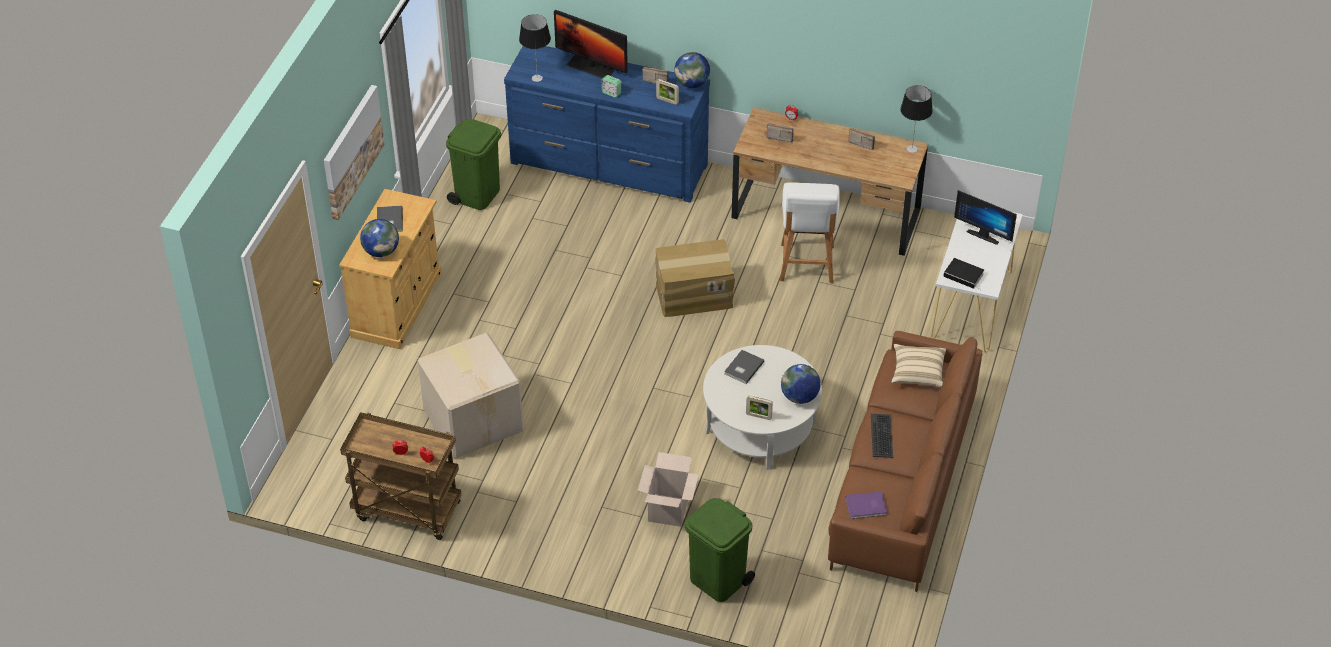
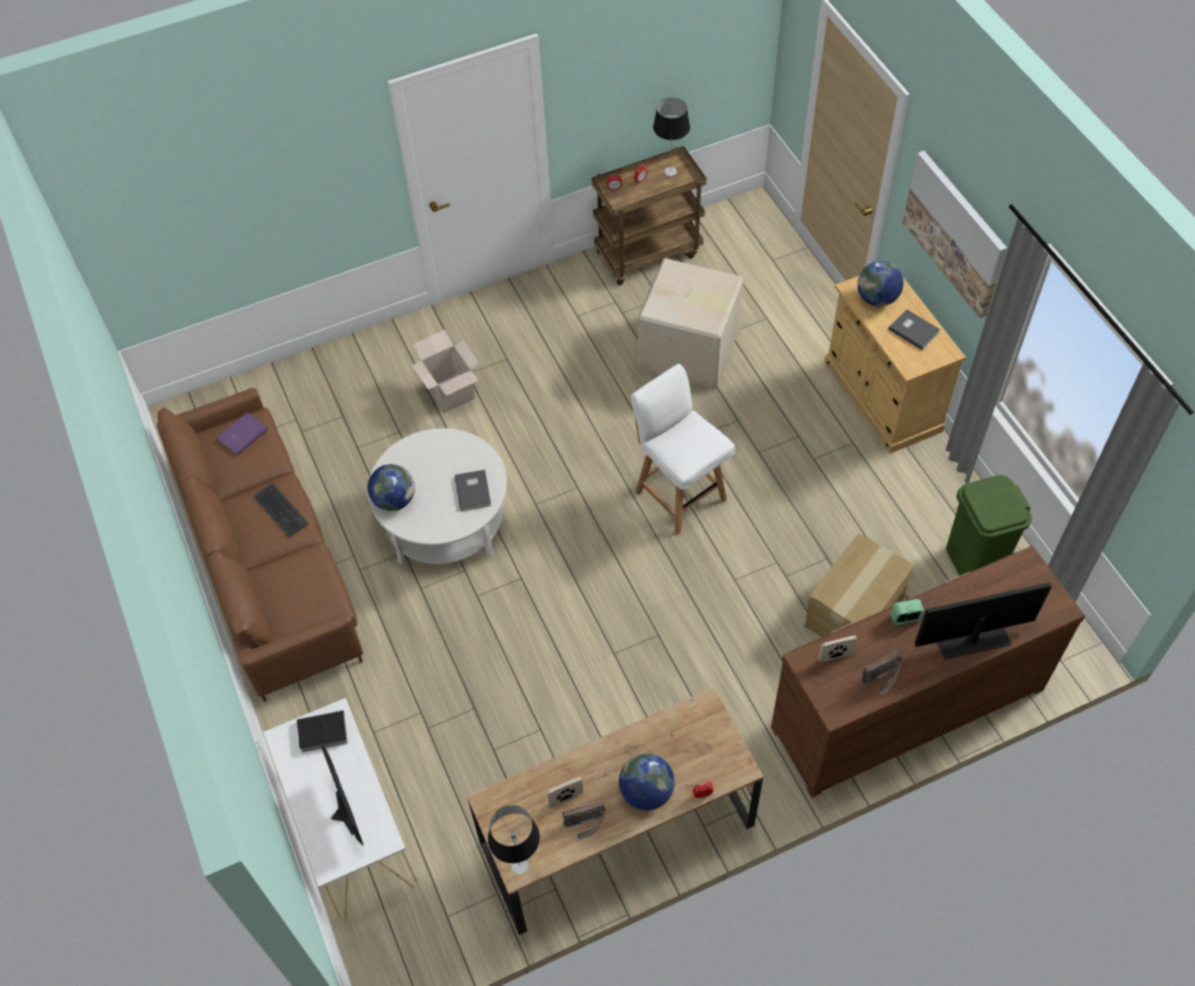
camera: 140 degrees right, 10 degrees up
(537, 78) = (1002, 574): table lamp -> table lamp (670, 171)
(609, 165) = (906, 706): blue dresser -> brown dresser
(692, 83) = (839, 707): globe -> globe (646, 792)
(694, 294) = (645, 613): cardboard box -> cardboard box (855, 612)
(718, 580) = (356, 369): green trash can -> none
(758, 416) = (414, 454): picture frame -> picture frame (565, 799)
(779, 136) = (687, 753): radio -> none
(806, 264) = (572, 742): white chair -> white chair (679, 494)
(918, 373) = (296, 601): beige pillow -> none
(984, 234) = (341, 814): monitor -> monitor turned 75 degrees clockwise

